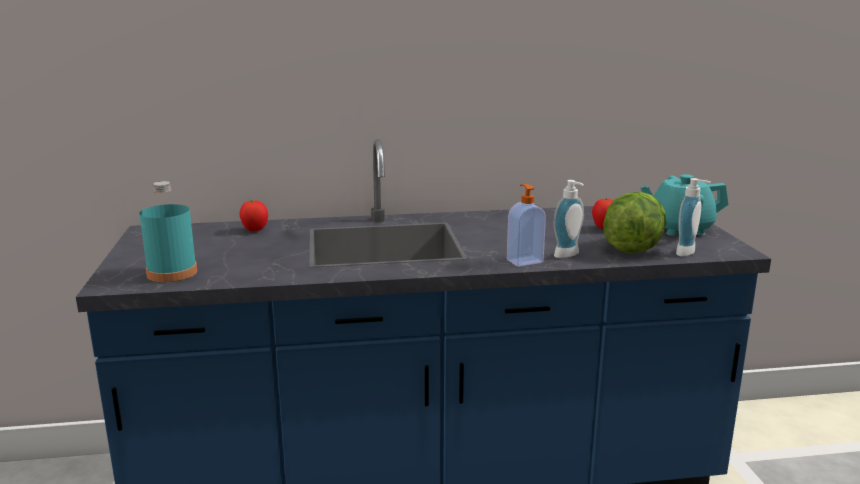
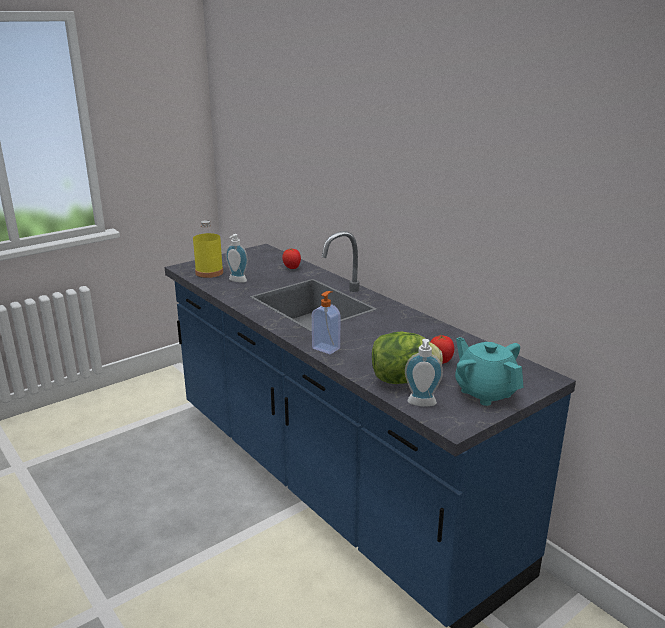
camera: 60 degrees right, 5 degrees up
(172, 273) = (209, 272): turquoise bottle -> yellow bottle
(569, 255) = (356, 360): soap dispenser -> soap dispenser (236, 281)

